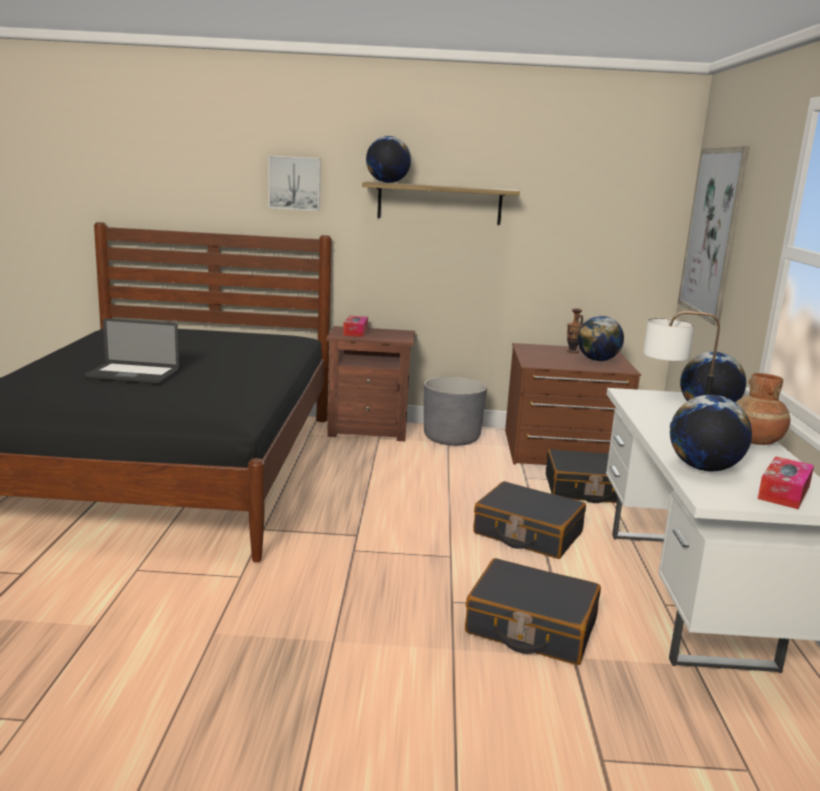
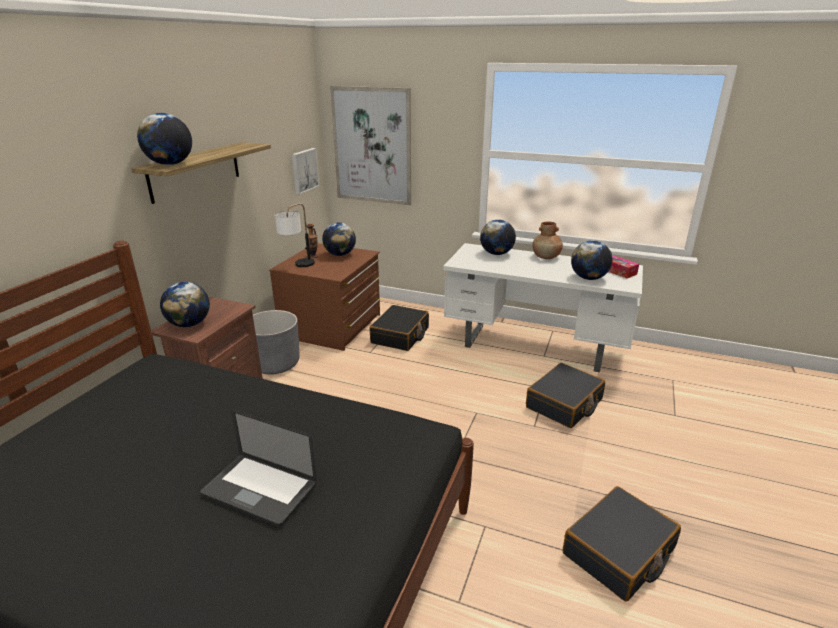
camera: 70 degrees left, 10 degrees up
(133, 375) = (259, 490): laptop -> laptop turned 90 degrees clockwise
(295, 183) = (57, 193): picture -> picture (304, 170)
(355, 332) = (189, 324): tissue box -> globe
(527, 533) = (453, 374): black suitcase -> black suitcase (619, 552)
(669, 427) = (524, 269): table lamp -> table lamp (298, 266)

